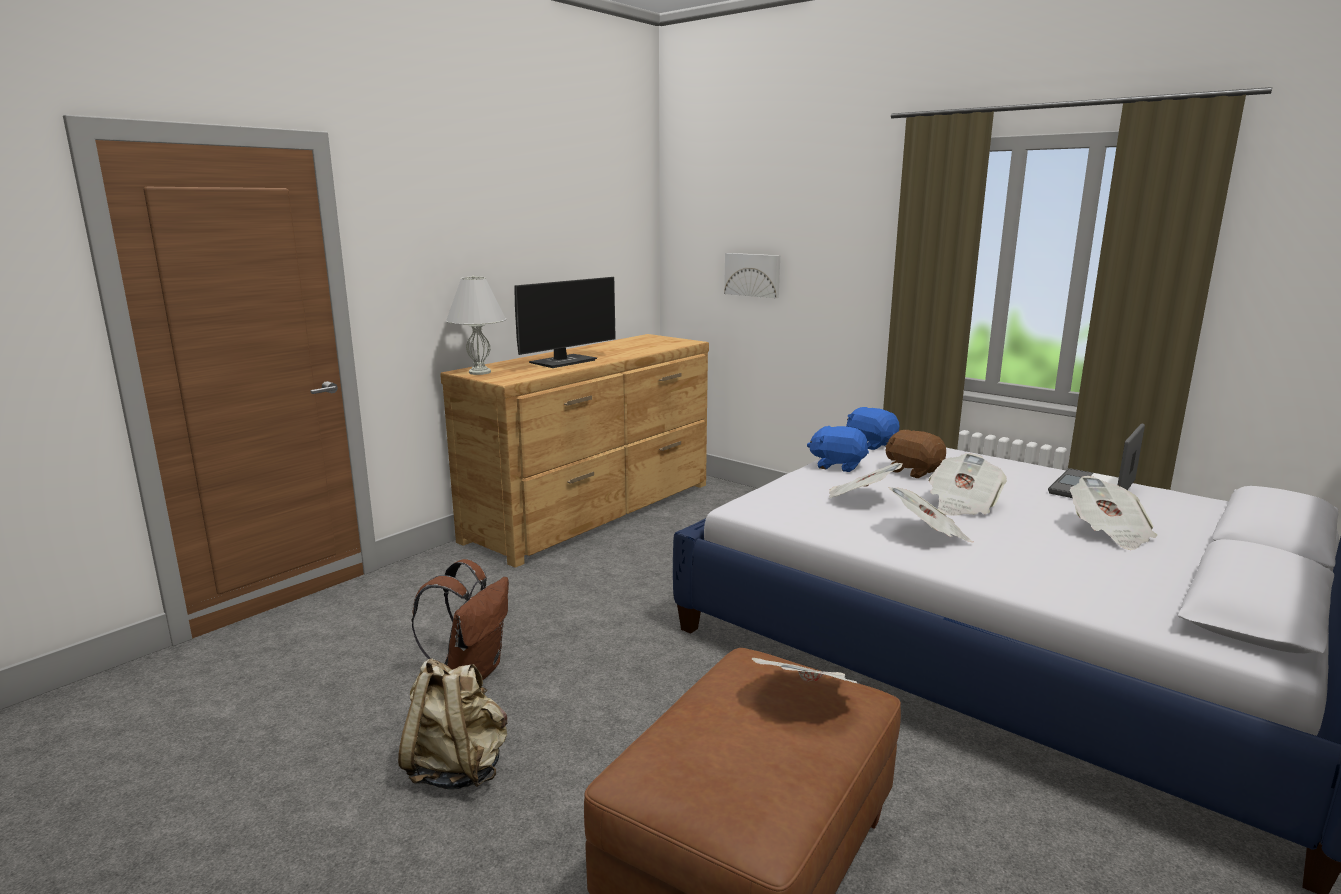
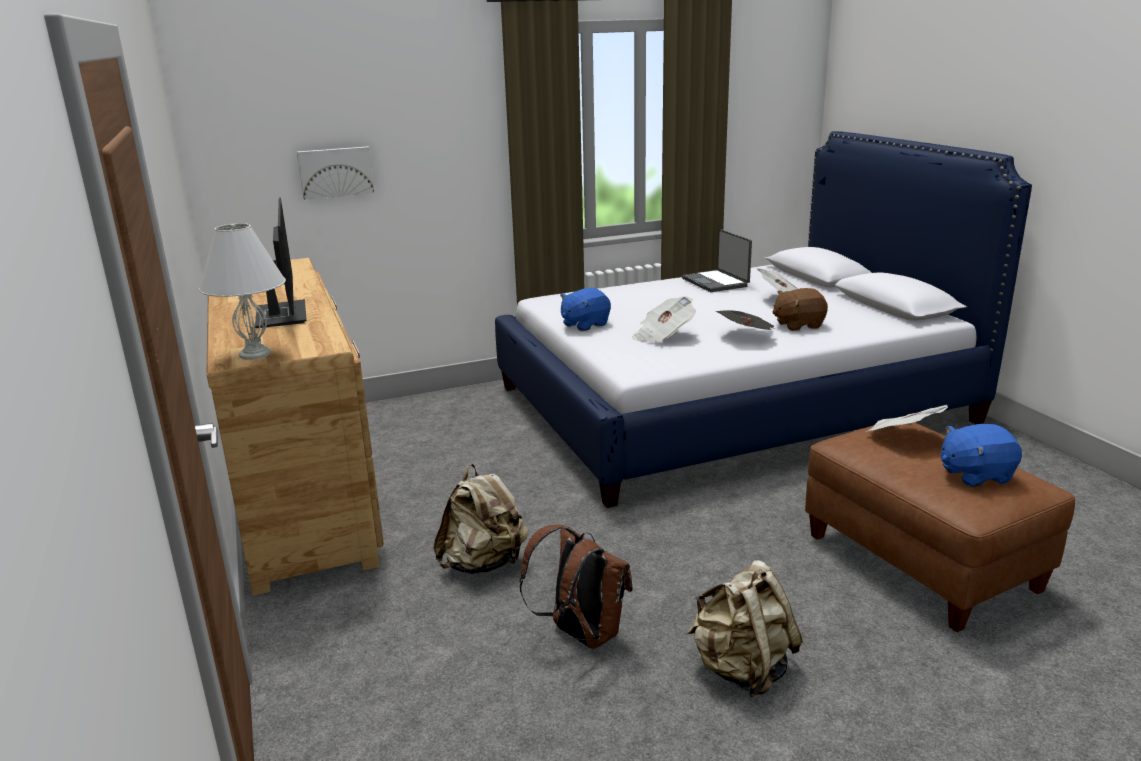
camera: 60 degrees left, 5 degrees up
(546, 602) = (484, 564): none -> beige backpack
(870, 444) = (549, 305): blue plush toy -> blue plush toy (975, 475)
(913, 471) = (628, 309): brown plush toy -> brown plush toy (798, 325)
(962, 504) = (705, 315): newspaper -> none

